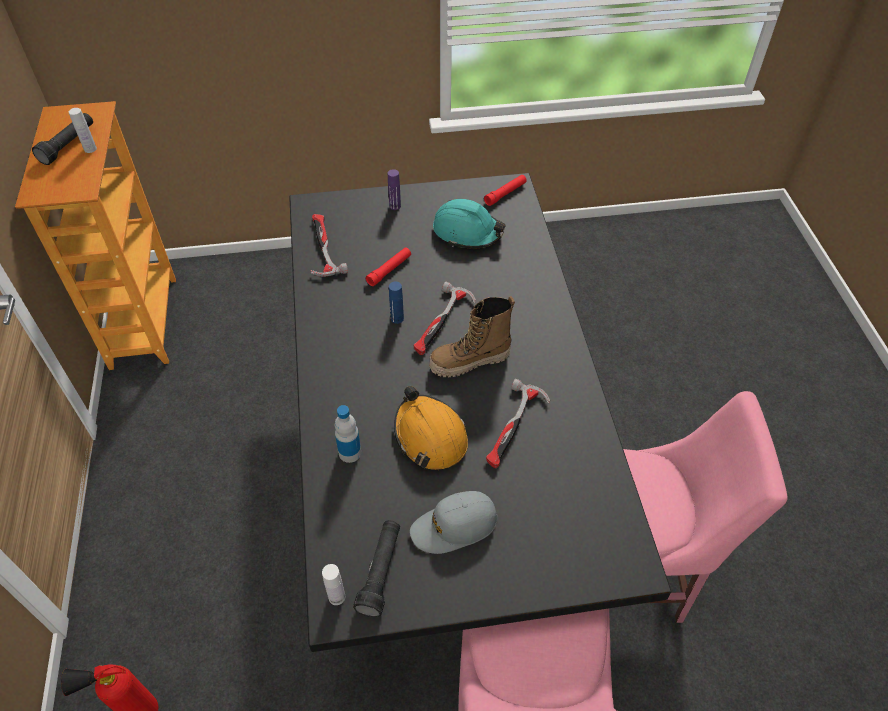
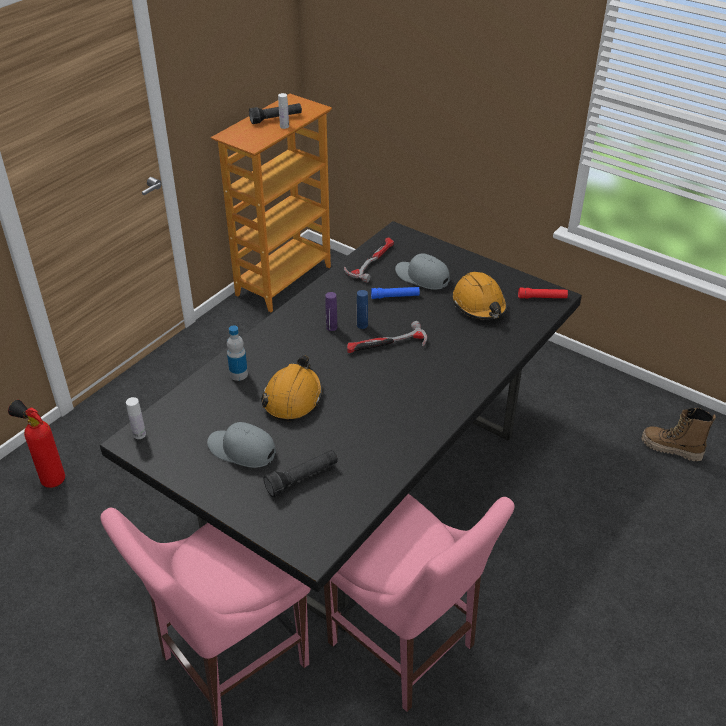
camera: 45 degrees right, 10 degrees down
(380, 572) = (175, 440): black flashlight -> black flashlight (302, 478)
(388, 236) = (422, 277): none -> grey cap
(389, 270) = (395, 296): red flashlight -> blue flashlight
(395, 206) = (451, 263): purple bottle -> purple bottle (331, 327)
(467, 232) = (479, 305): turquoise hard hat -> orange hard hat
(469, 362) = (373, 376): boot -> boot (671, 449)
(514, 428) = (348, 429): hammer -> none

